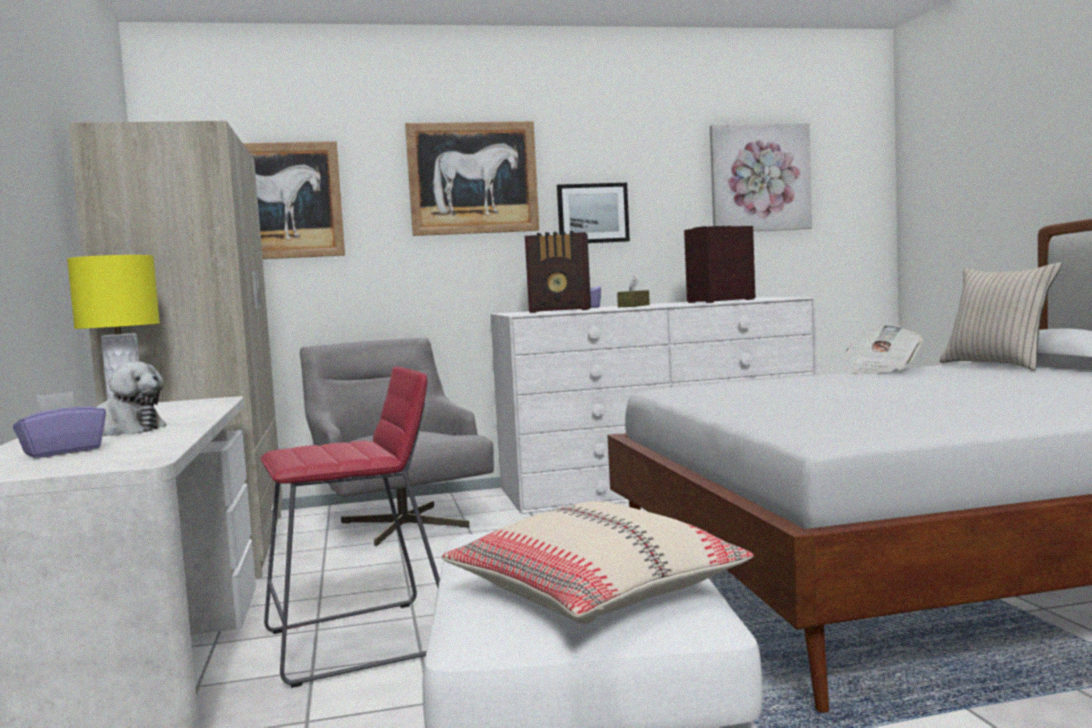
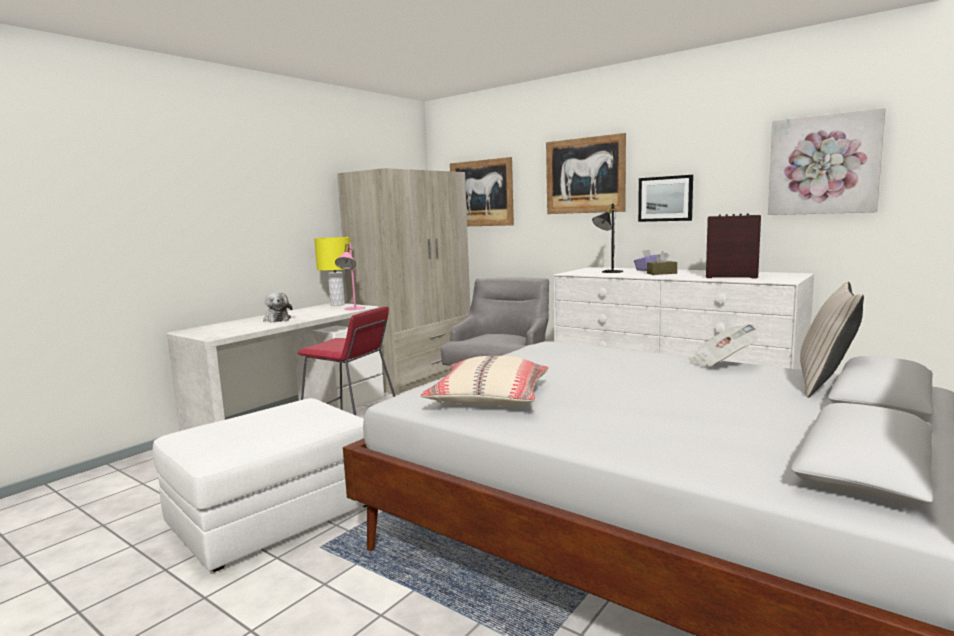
camera: 50 degrees right, 5 degrees up
(62, 451) = (229, 326): purple tissue box -> none
(209, 403) = (352, 309): none -> pink table lamp
(561, 310) = (608, 272): radio -> black table lamp
(594, 591) = (230, 435): beige pillow -> beige pillow (489, 397)

